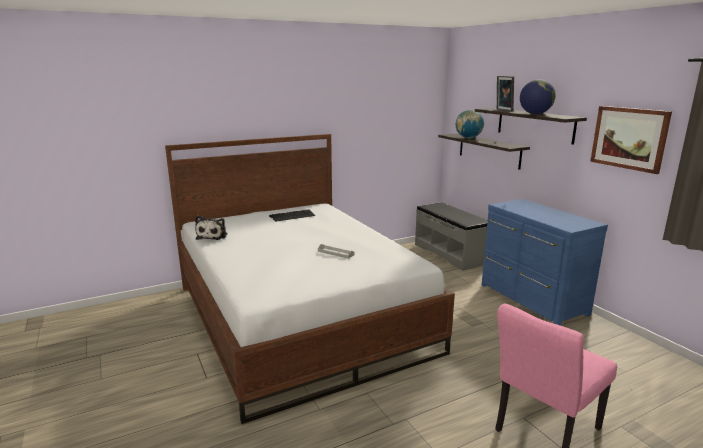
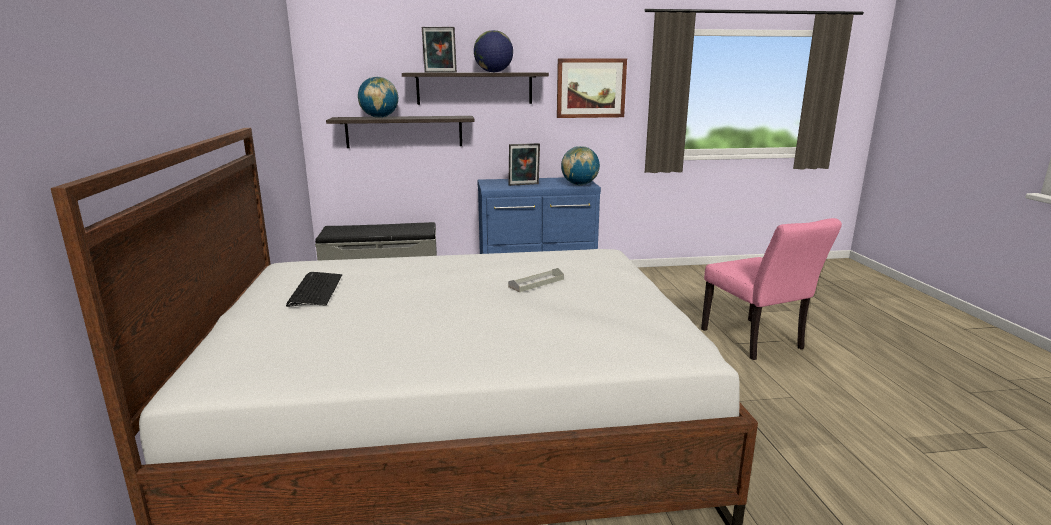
camera: 70 degrees left, 0 degrees up
(213, 236) = (332, 369): plush toy -> none
(528, 211) = (524, 185): none -> picture frame
(564, 225) = (579, 185): none -> globe

